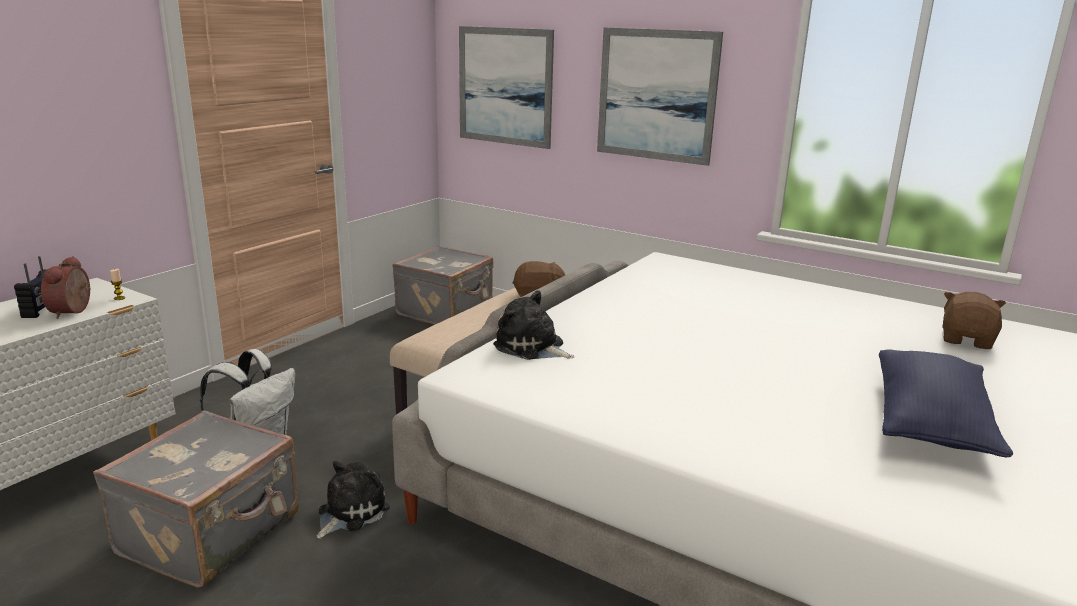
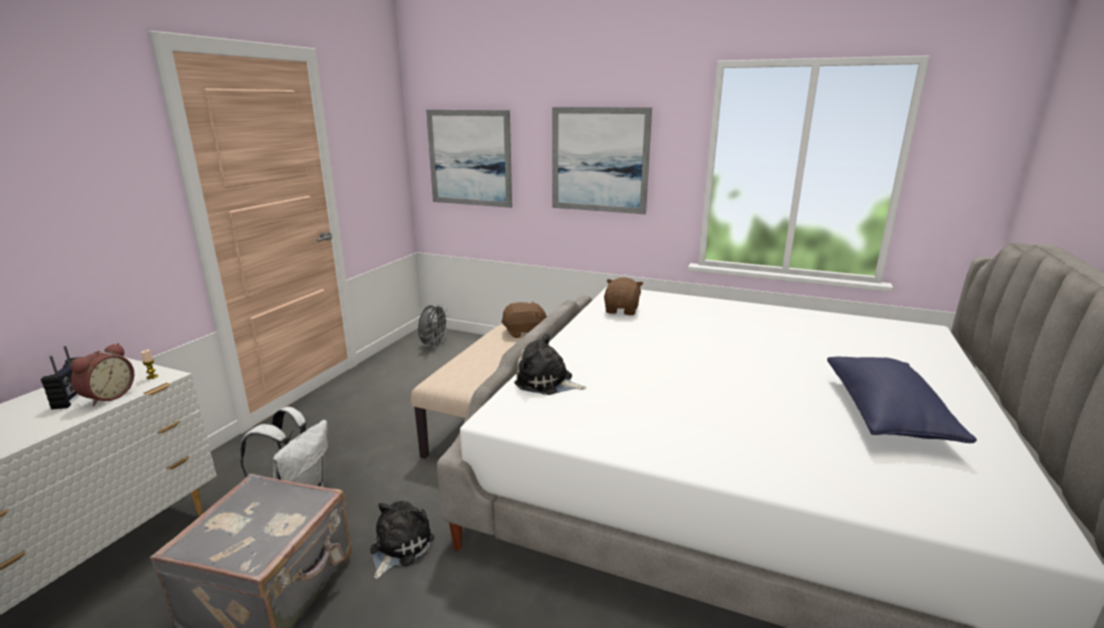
camera: 10 degrees left, 0 degrees up
(74, 311) = (107, 396): alarm clock -> alarm clock turned 150 degrees counterclockwise
(446, 310) = (433, 345): grey suitcase -> grey fan
(967, 340) = (871, 339): brown plush toy -> brown plush toy (622, 310)

